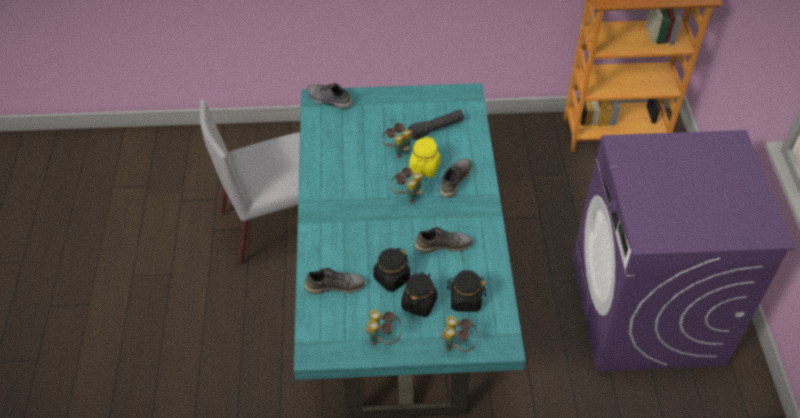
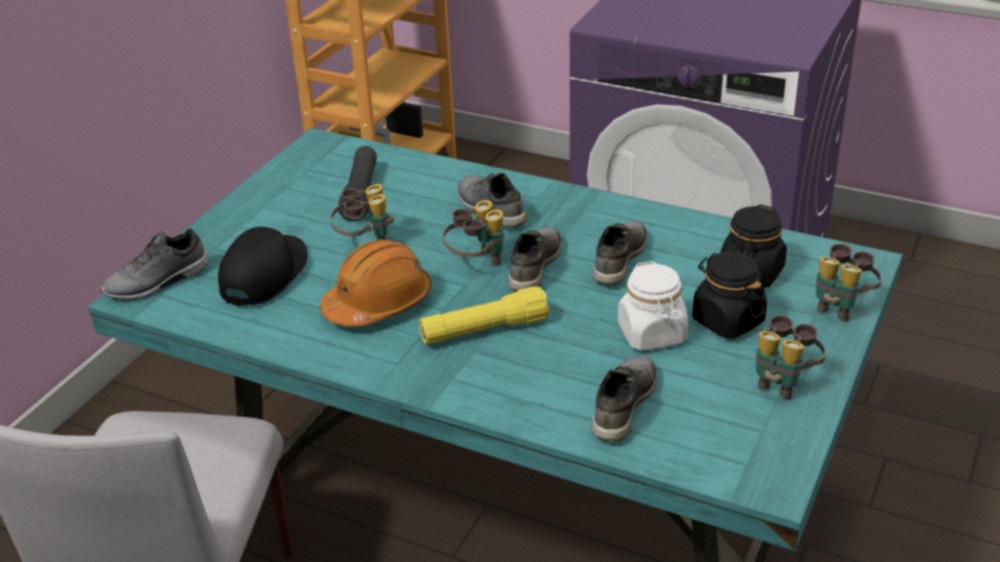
camera: 60 degrees left, 15 degrees down
(354, 129) = (264, 274): none -> black cap
(356, 175) = (379, 303): none -> orange hard hat
(359, 219) = (484, 330): none -> yellow flashlight
(391, 278) = (652, 334): black jar -> white jar
(417, 216) = (533, 267): none -> grey shoe
(424, 167) = (433, 229): yellow jar -> none

